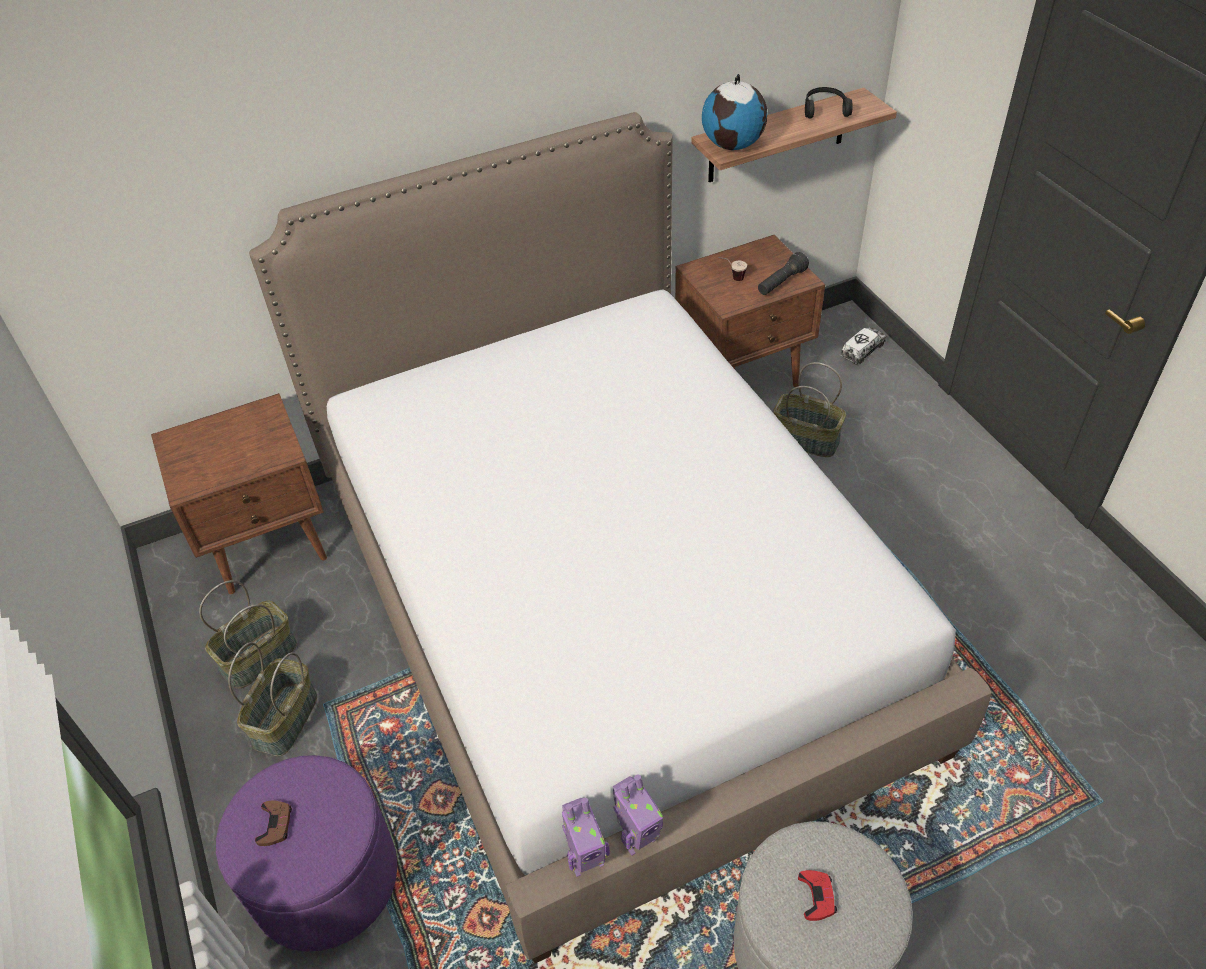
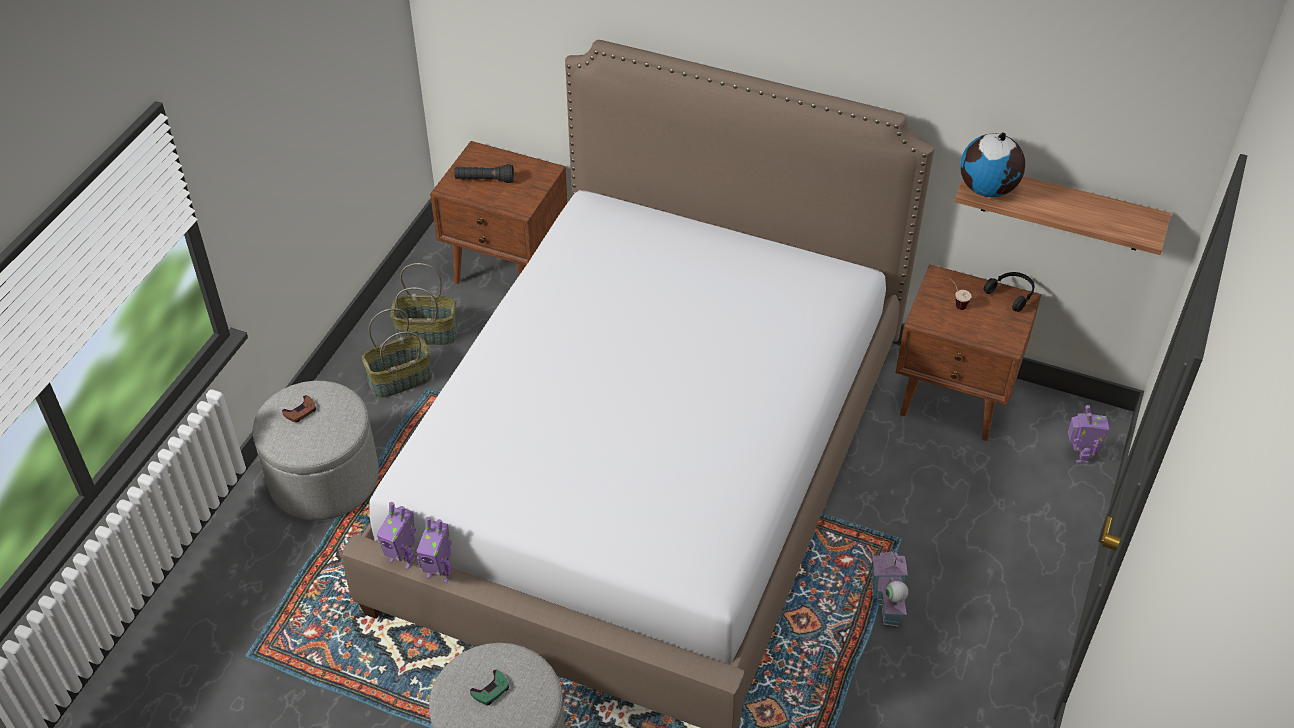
camera: 45 degrees right, 0 degrees up
(325, 878) = (324, 479): purple ottoman -> grey ottoman
(781, 283) = (987, 333): black flashlight -> black flashlight (484, 180)
(804, 440) = (931, 481): basket -> none
(817, 896) = (491, 690): red game controller -> green game controller
(825, 109) = (1106, 209): black headphones -> black headphones (1011, 294)
(862, 351) = (1079, 455): toy truck -> toy robot
(894, 546) = (886, 601): none -> toy house

